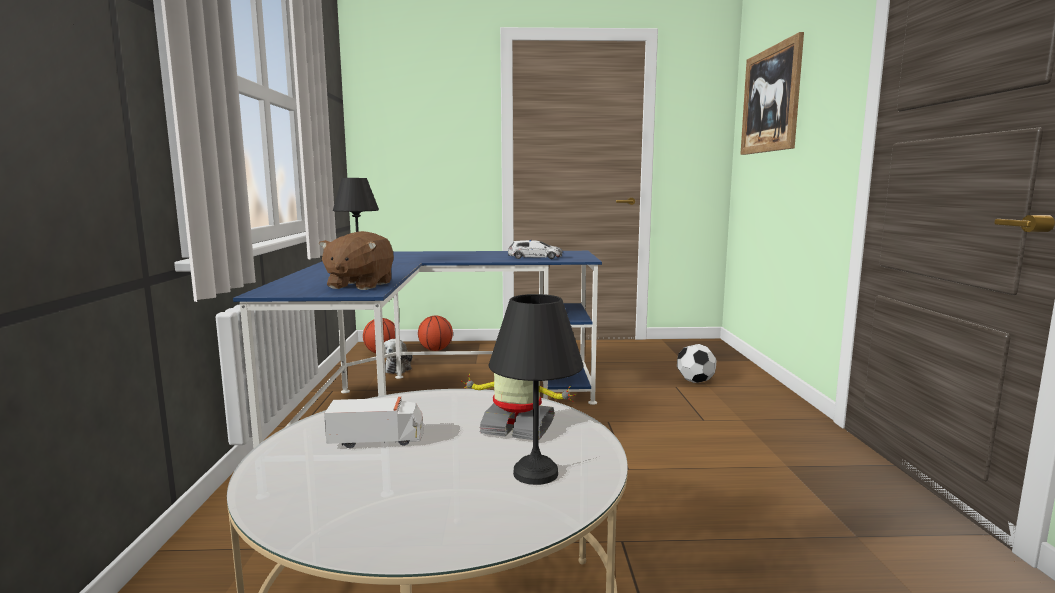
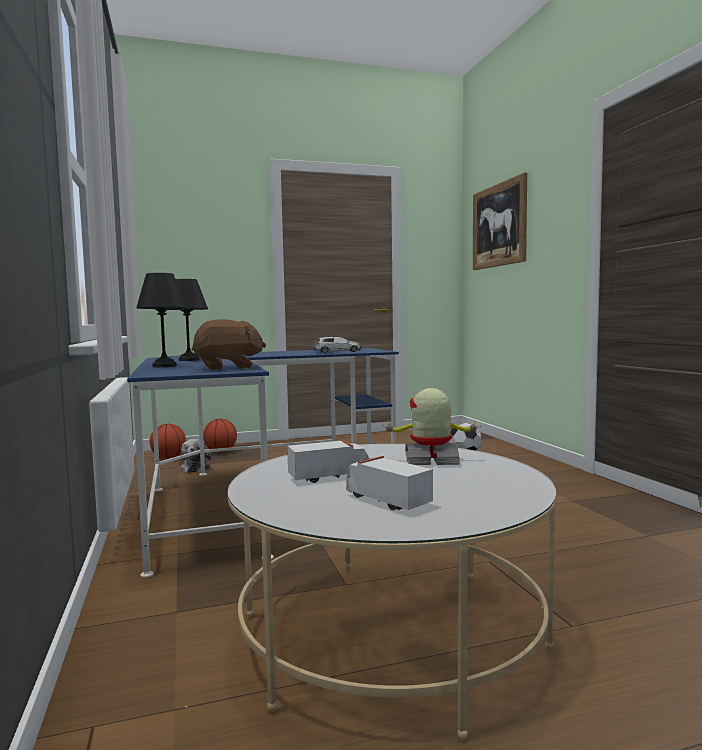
camera: 15 degrees left, 5 degrees down
(359, 285) = (228, 368): brown plush toy -> brown plush toy turned 105 degrees counterclockwise
(388, 492) = (386, 501): none -> toy truck
(537, 474) = (483, 481): black table lamp -> black table lamp (165, 366)

